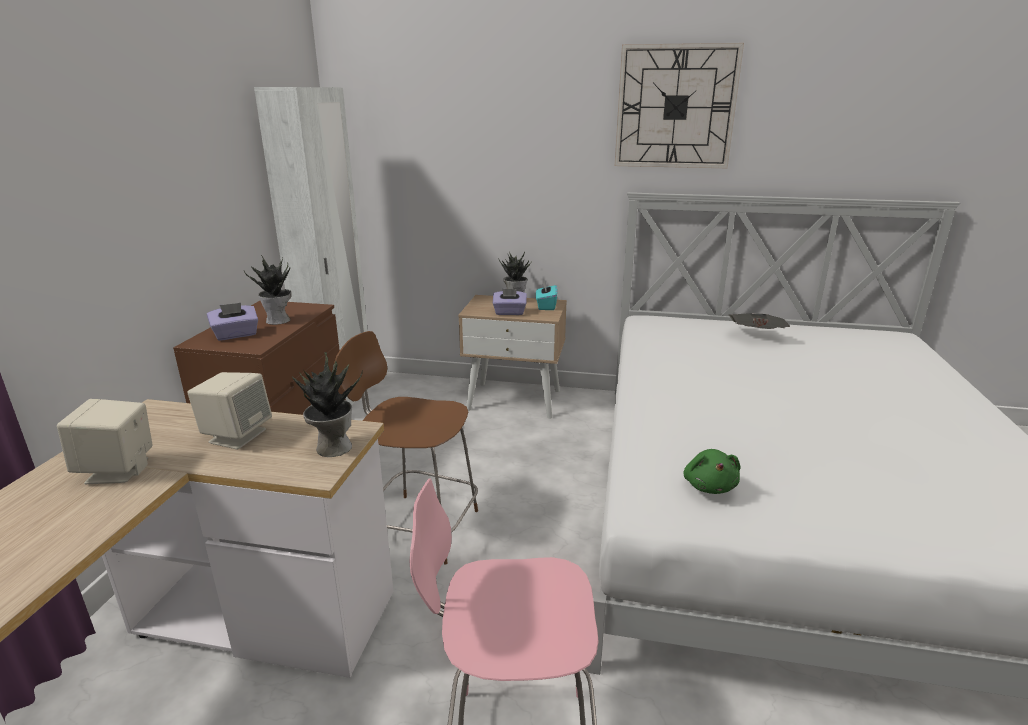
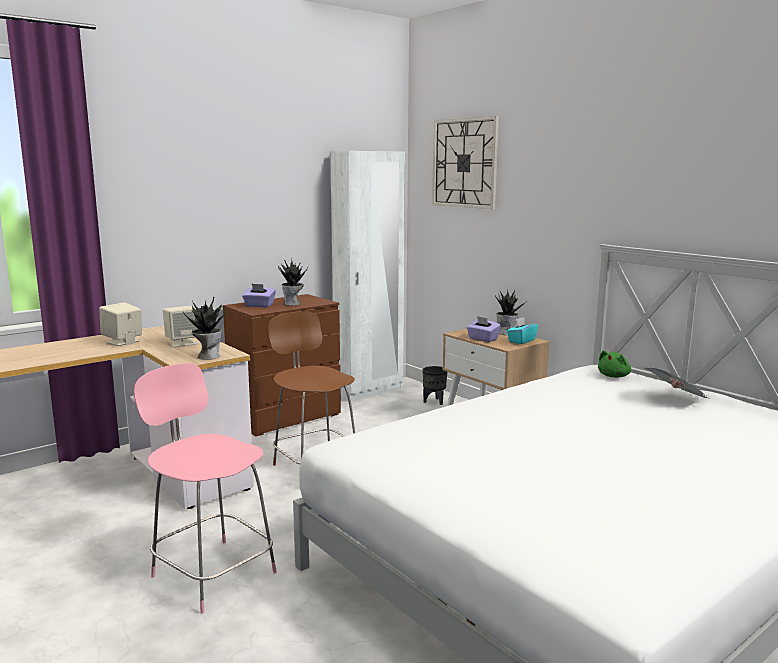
camera: 40 degrees right, 10 degrees down
(426, 391) = (434, 402): none -> black planter
(675, 107) = (646, 166): wall clock -> wall clock (465, 163)
(709, 486) = (398, 448): green plush toy -> green plush toy (614, 376)

